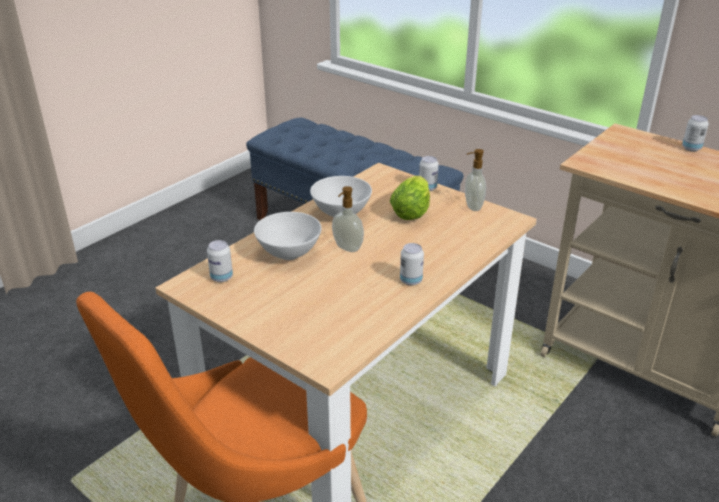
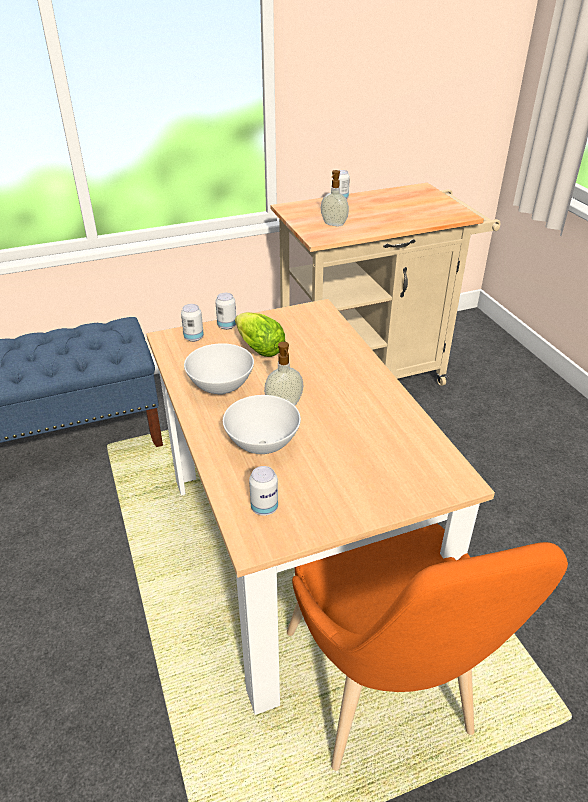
camera: 60 degrees left, 5 degrees up
(411, 281) = (367, 390): can -> can (193, 337)
(472, 206) = (281, 317): soap dispenser -> soap dispenser (333, 224)

